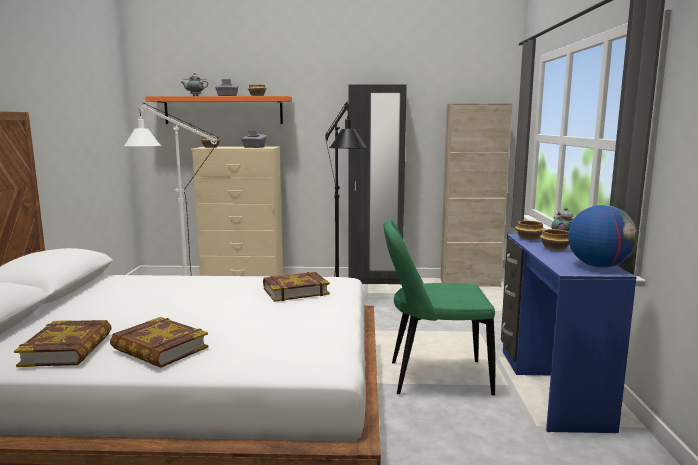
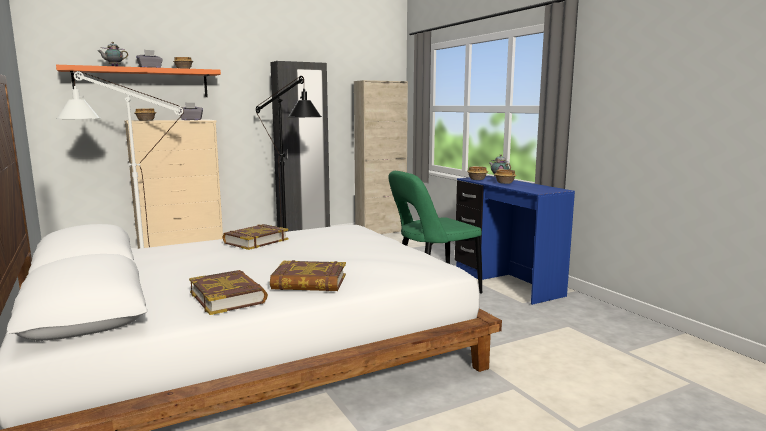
camera: 30 degrees left, 0 degrees up
(295, 291) = (334, 236): book -> book (255, 241)
(598, 266) = (547, 188): globe -> none

